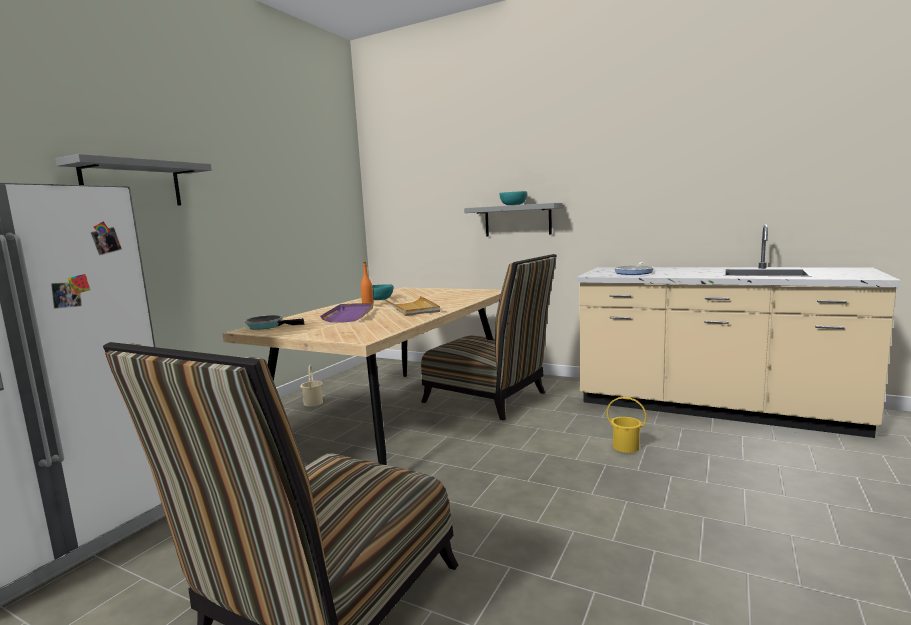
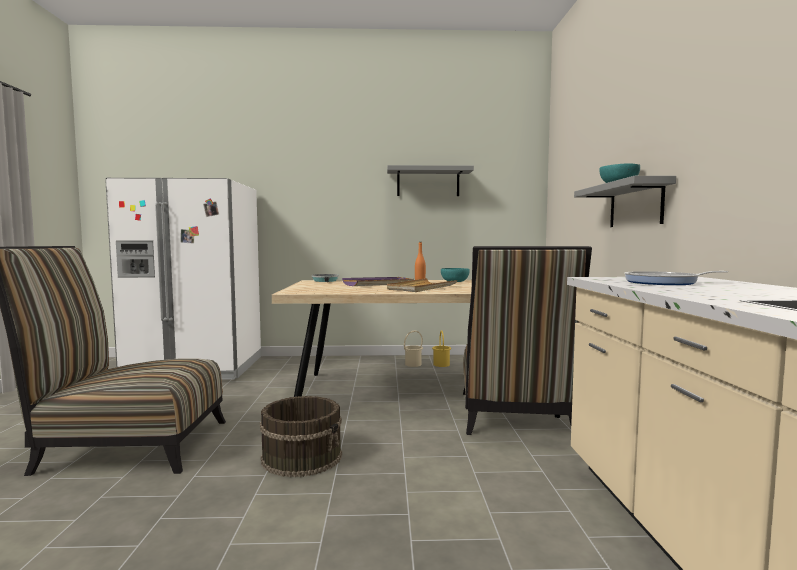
camera: 60 degrees right, 5 degrees down
(132, 184) = (311, 181): grey shelf -> grey shelf (428, 182)
(481, 490) = (302, 456): none -> brown bucket
(625, 447) = (474, 521): yellow bucket -> yellow bucket (441, 364)

